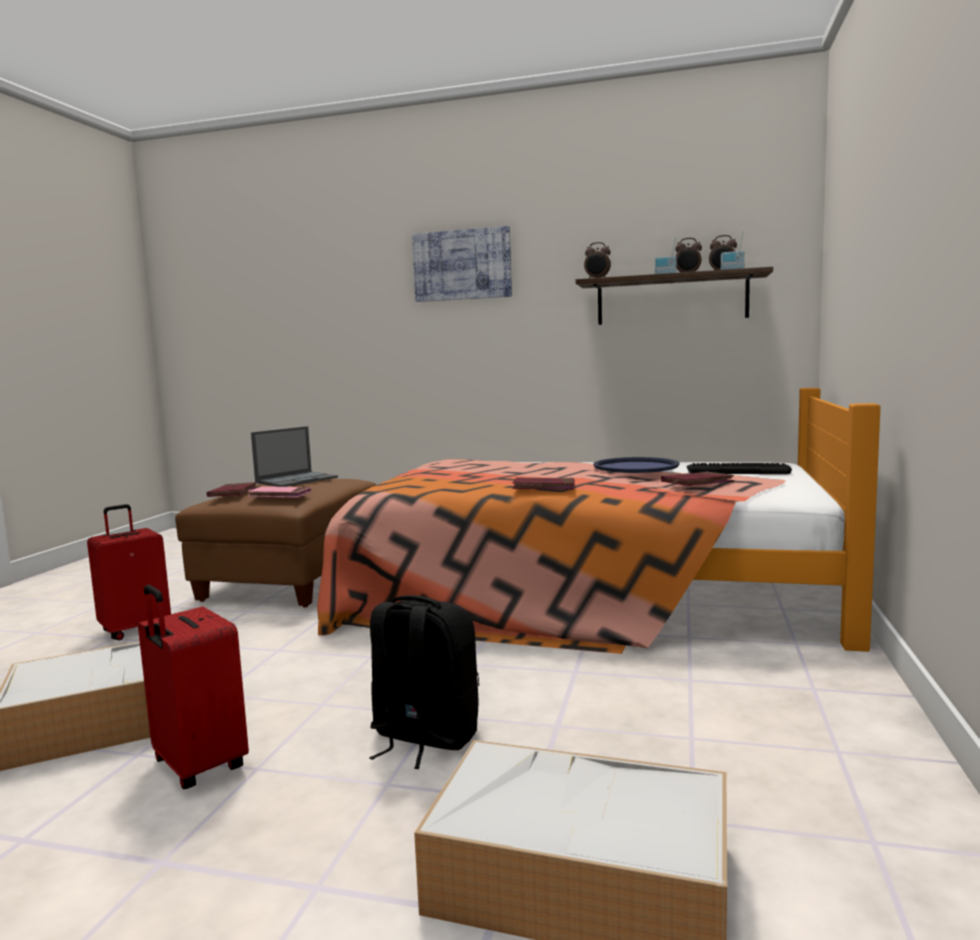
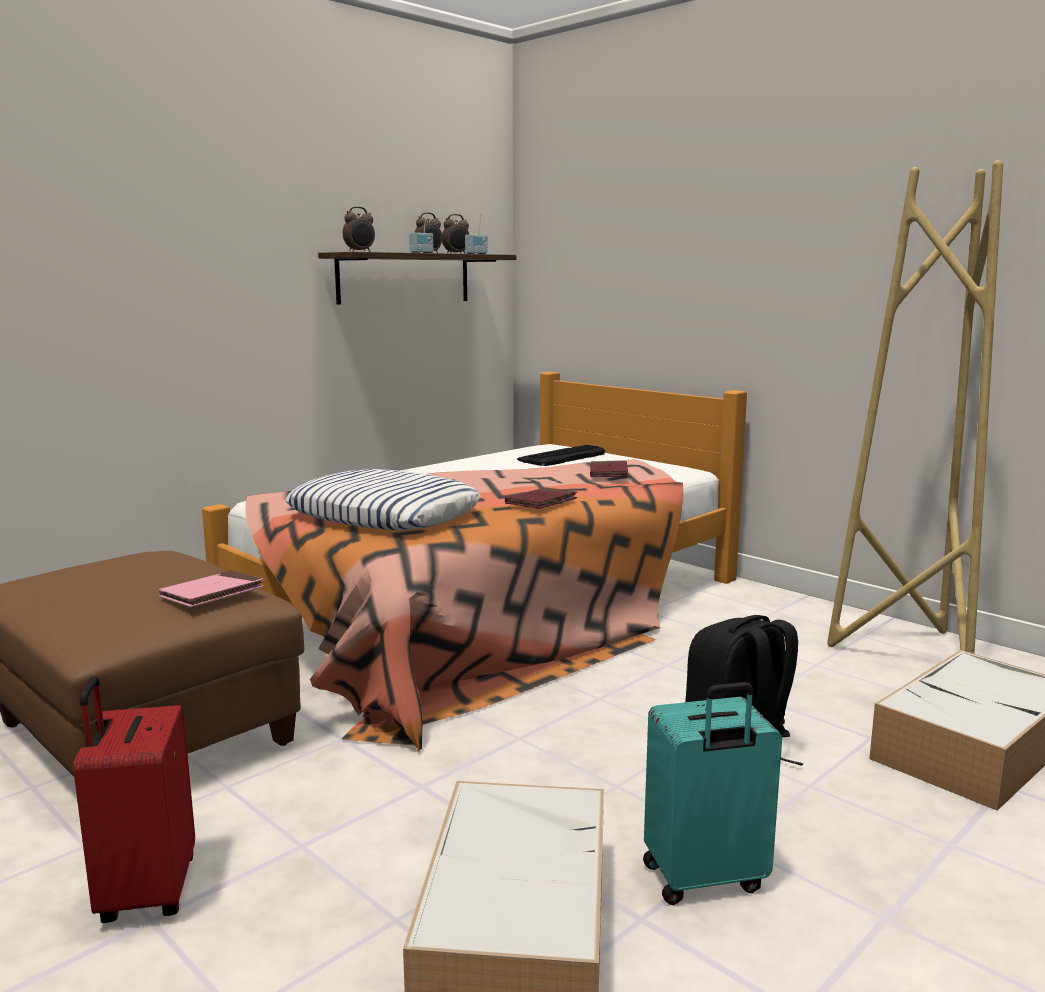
camera: 60 degrees left, 5 degrees up
(197, 766) = (704, 879): red suitcase -> turquoise suitcase
(233, 493) = (107, 614): red book -> none
(297, 480) = (102, 572): laptop -> none
(447, 477) = (385, 514): none -> pillow
(462, 265) = (163, 211): picture -> none
(635, 467) = (509, 467): blue tray -> none
(836, 795) = (913, 654): none -> yellow clothes rack

